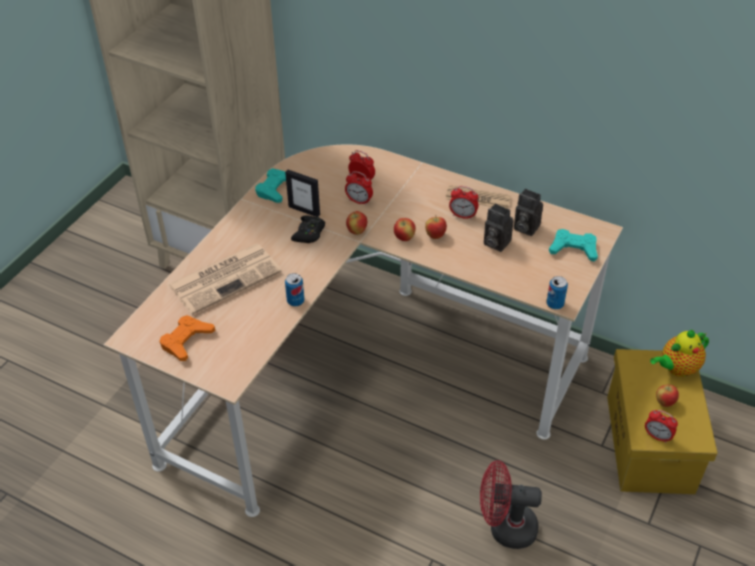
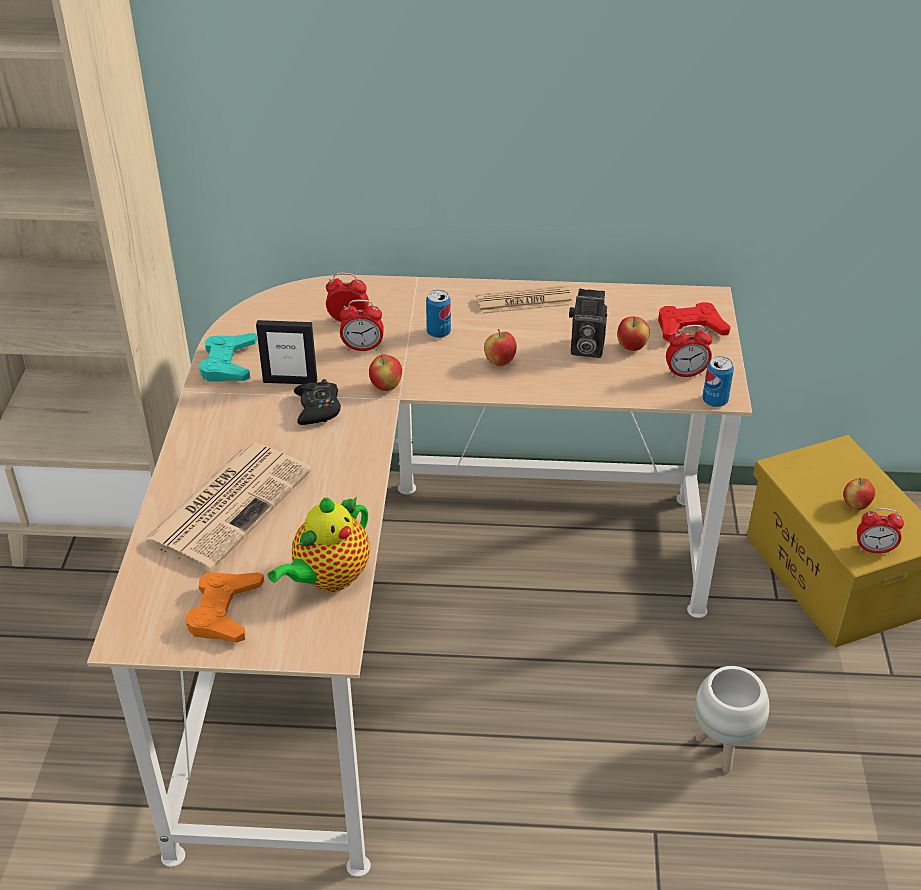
camera: 25 degrees left, 5 degrees down
(295, 301) = (358, 504): can -> can (438, 332)
(404, 238) = (459, 377): apple -> apple (631, 347)
(463, 216) = (519, 328): alarm clock -> alarm clock (685, 373)
(505, 528) = (723, 749): red fan -> white planter
(524, 227) = (610, 320): camera -> none
(573, 249) = (690, 328): turquoise game controller -> red game controller
(676, 368) = (842, 461): teapot -> teapot (328, 578)

